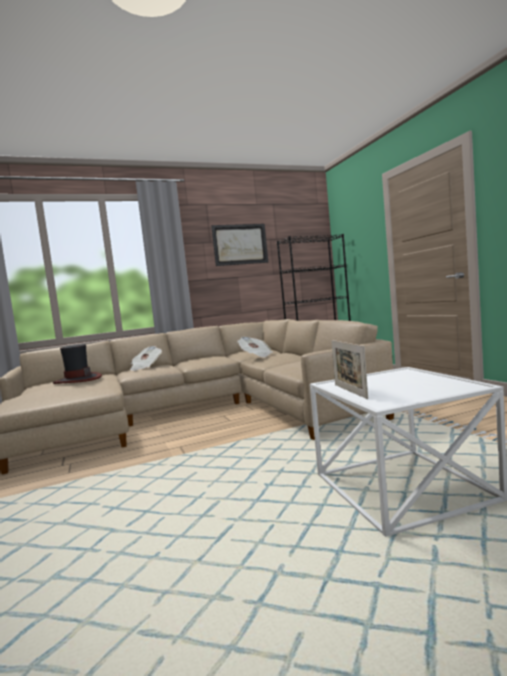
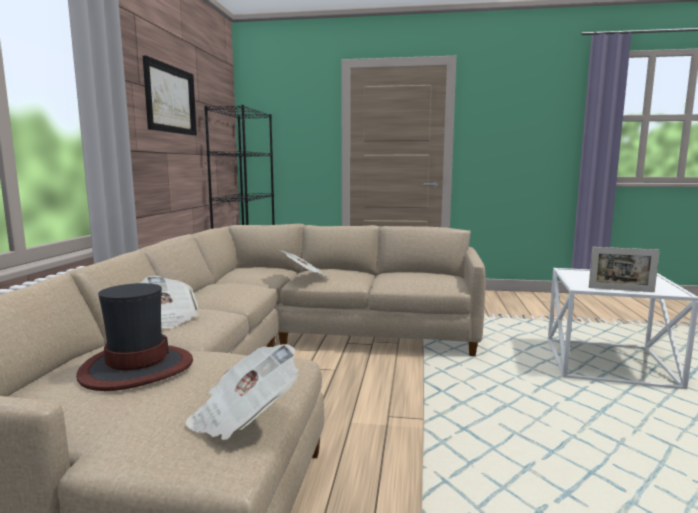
camera: 60 degrees left, 5 degrees up
(40, 399) = (244, 416): none -> newspaper

